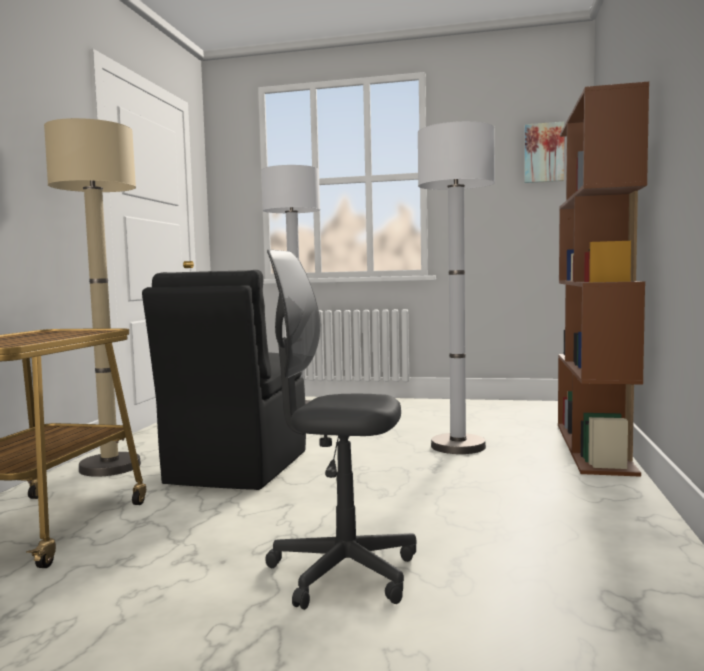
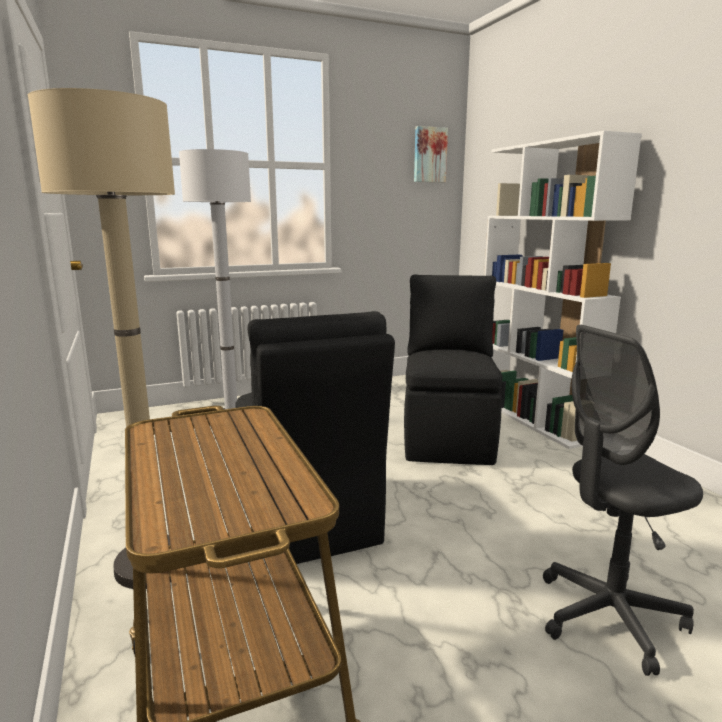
camera: 35 degrees left, 10 degrees up
(458, 446) = (448, 439): white floor lamp -> black chair
(594, 447) = (534, 419): brown bookcase -> white bookcase

